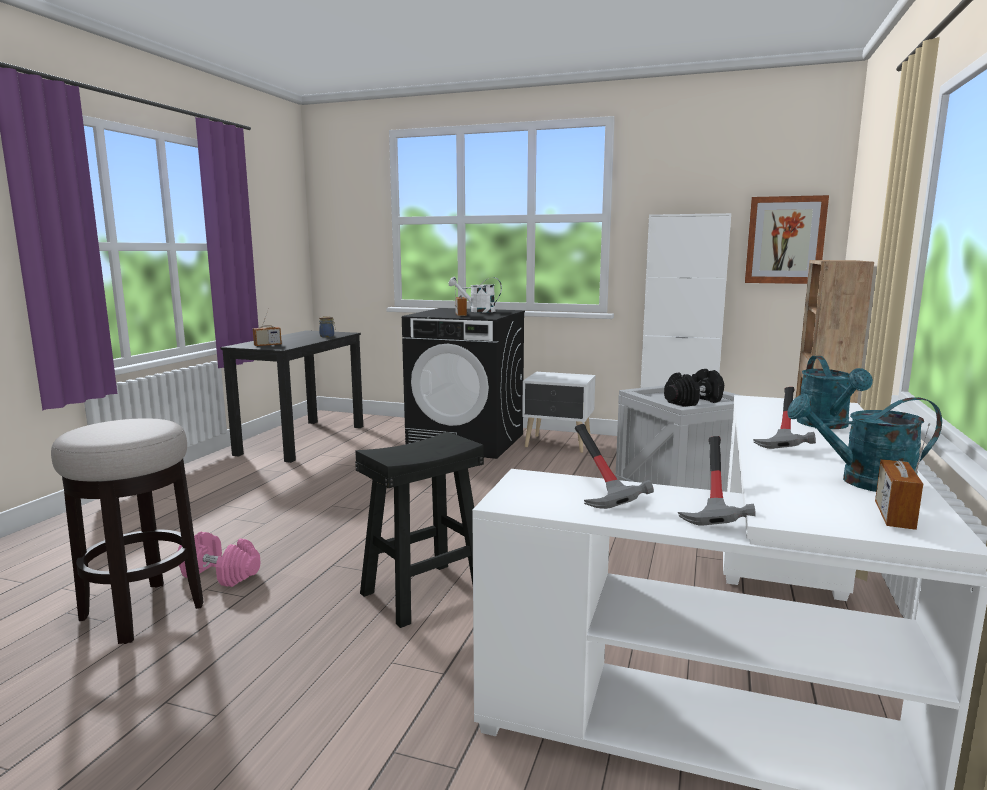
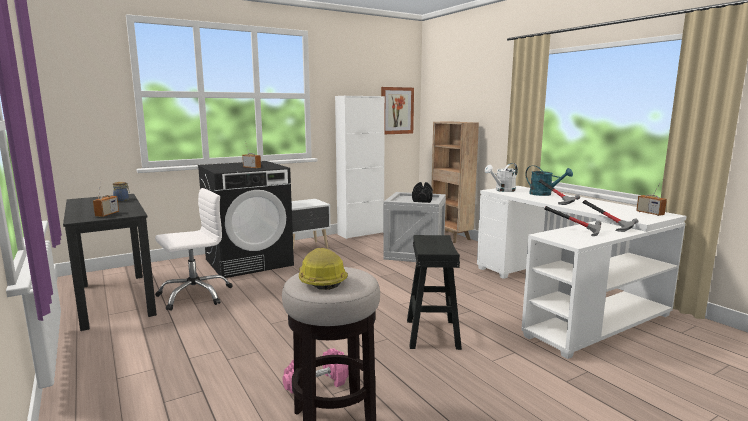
camera: 50 degrees left, 0 degrees up
(105, 427) = (321, 280): none -> hard hat
(351, 456) = (194, 295): none -> white office chair
(477, 311) = (242, 164): white watering can -> white watering can (502, 190)
(864, 482) = (615, 207): turquoise watering can -> none

